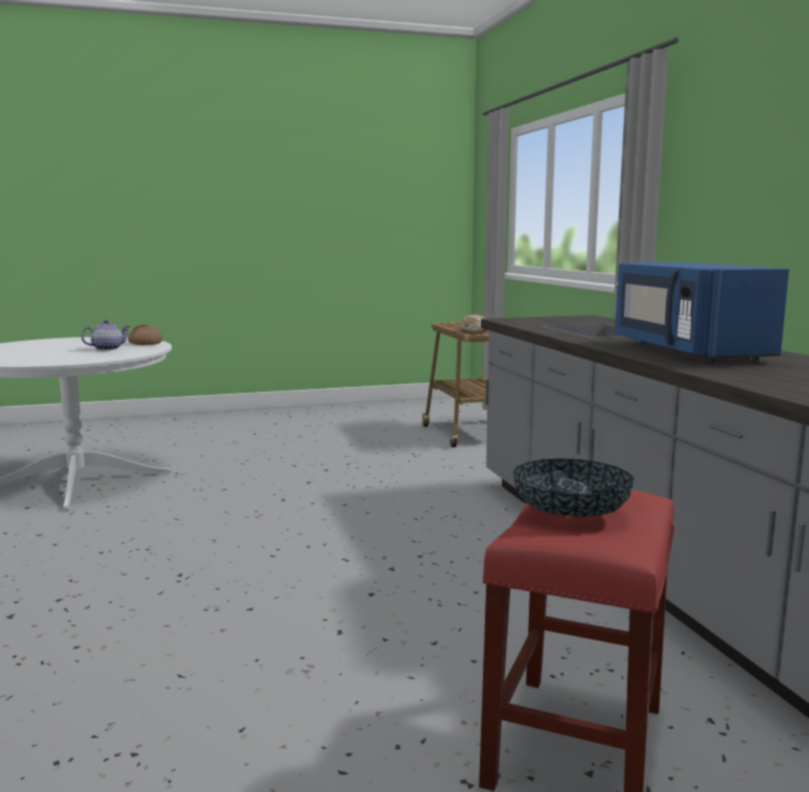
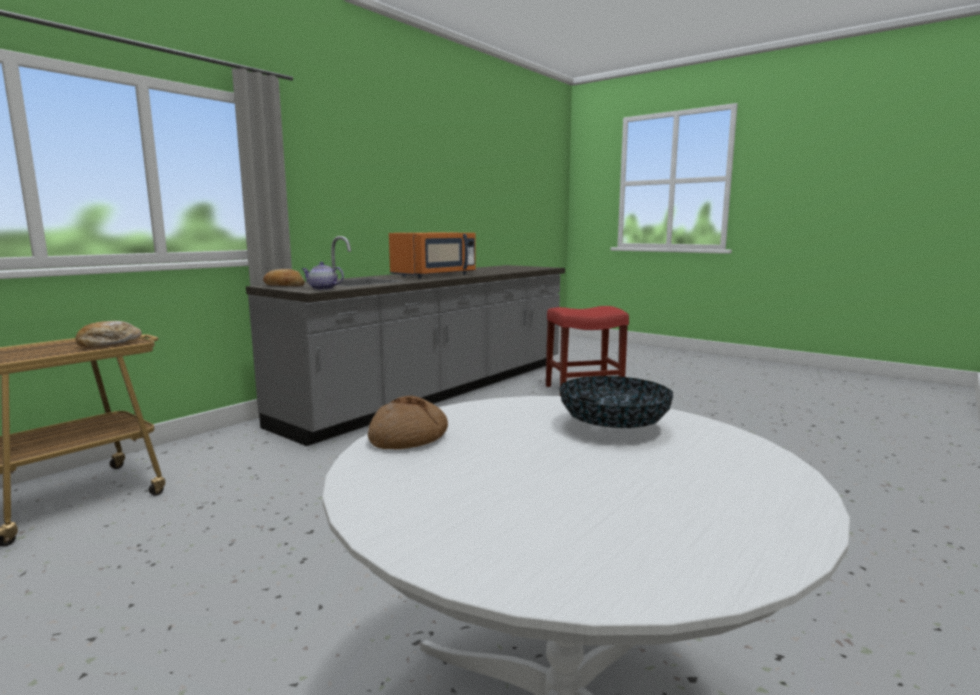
camera: 125 degrees left, 0 degrees up
(107, 348) = (507, 436): teapot -> teapot (322, 289)
(570, 515) = (589, 310): bowl -> bowl (613, 427)
(574, 318) = (283, 286): none -> bread
(686, 351) = (436, 275): blue microwave -> orange microwave

